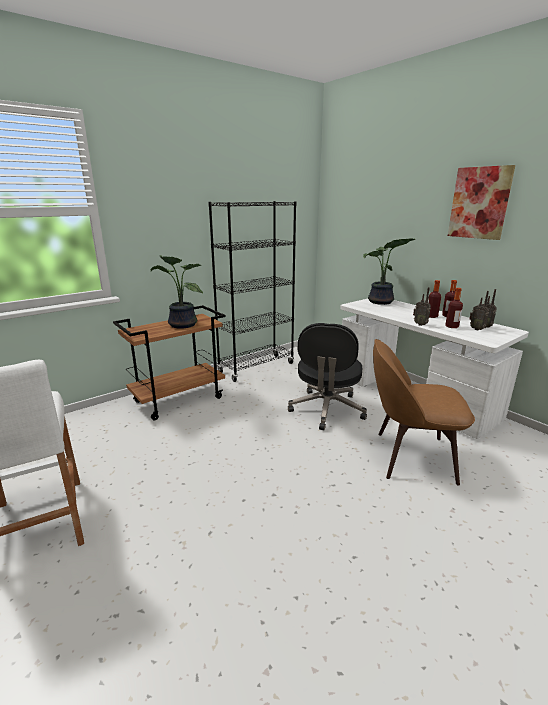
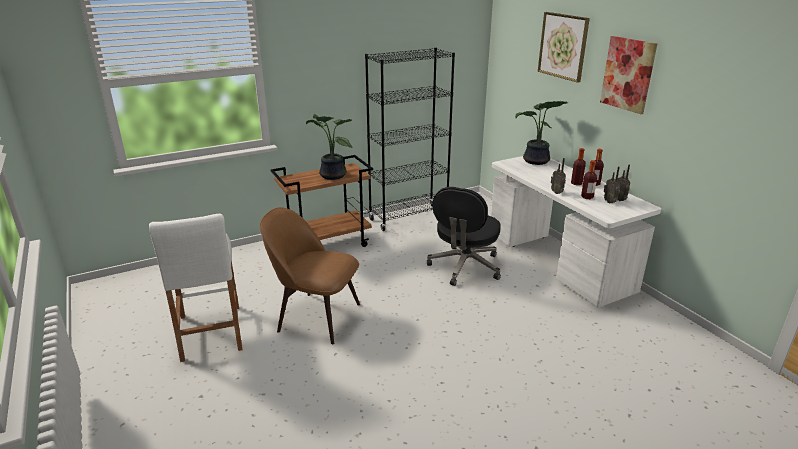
camera: 10 degrees right, 5 degrees up
(401, 189) = (563, 46): none -> picture
(410, 456) = (525, 316): brown chair -> brown chair (316, 316)

